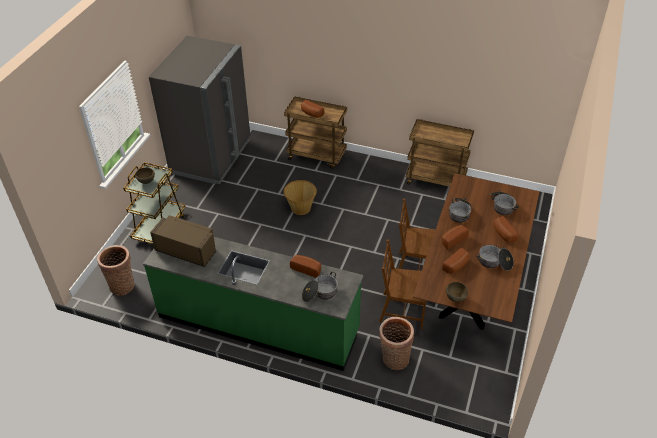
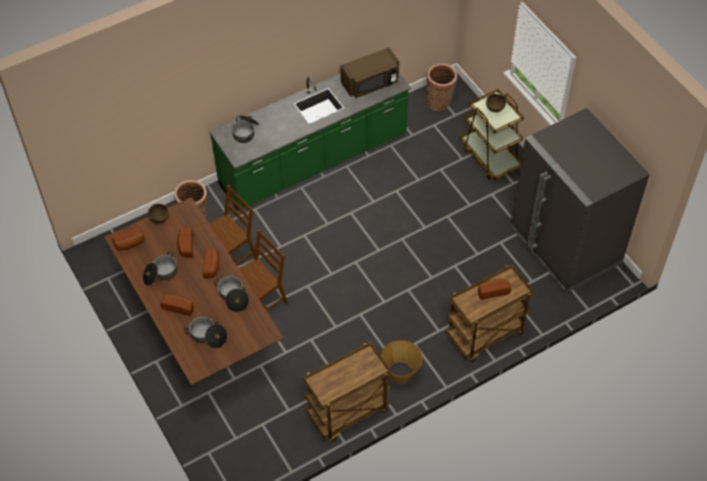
camera: 130 degrees right, 10 degrees up
(300, 208) = (418, 270): basket -> basket (400, 372)
(307, 269) = (276, 139): bread -> bread (130, 244)

